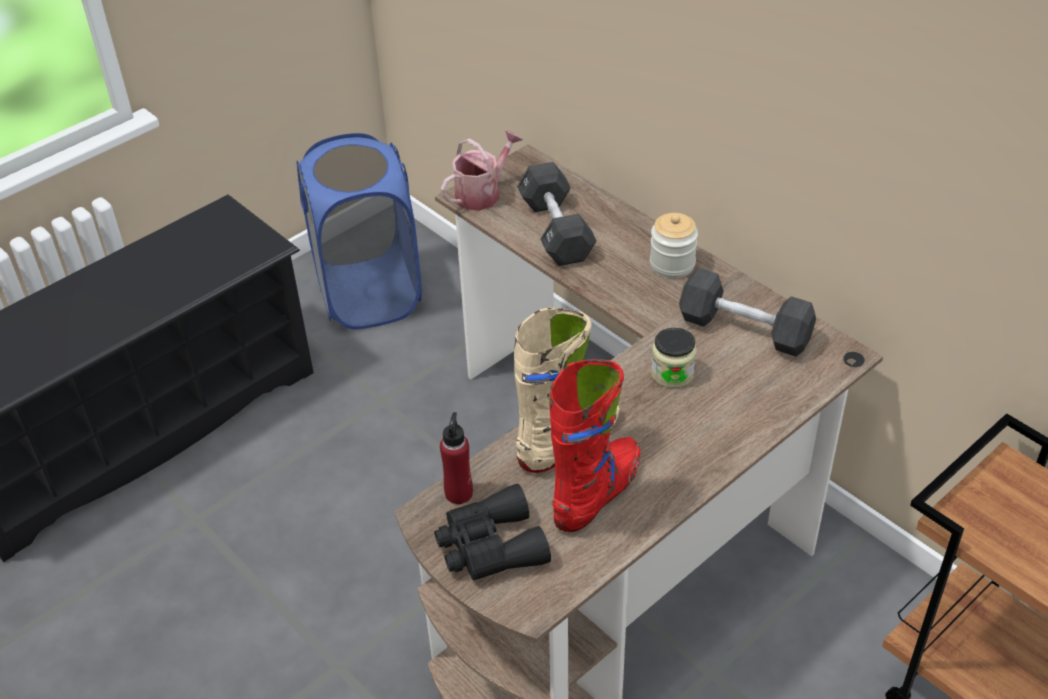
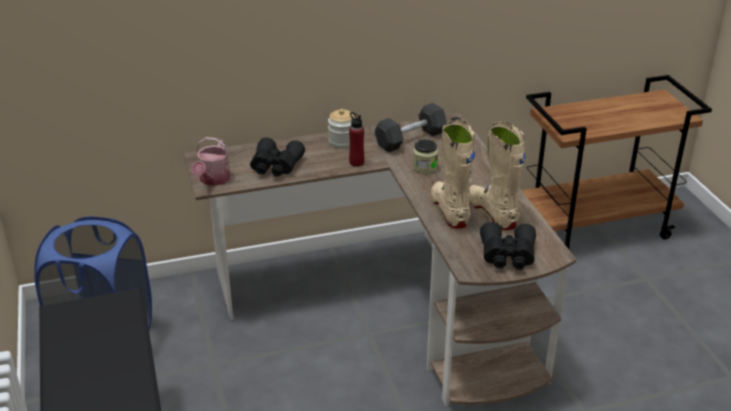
camera: 65 degrees left, 10 degrees down
(459, 493) = (461, 255): red bottle -> red bottle (356, 162)
(482, 193) = (213, 180): watering can -> watering can turned 150 degrees counterclockwise
(556, 230) = (275, 166): black dumbbell -> black binoculars
(597, 493) = (492, 213): red boot -> beige boot

